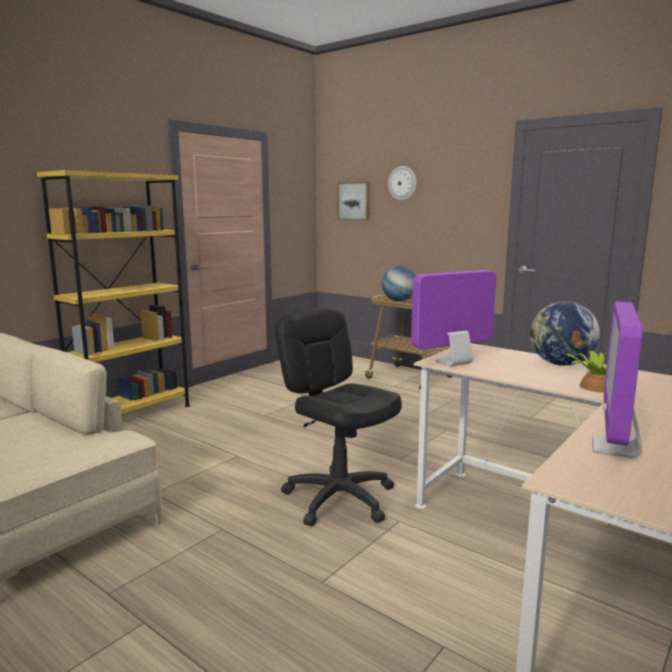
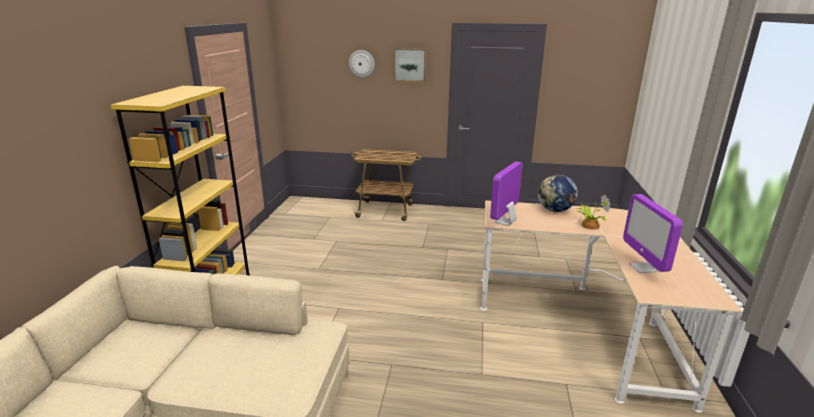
camera: 30 degrees left, 10 degrees up
(339, 498) = (436, 318): black office chair -> none
(354, 201) = (317, 76): picture -> picture (410, 64)
(398, 300) = (376, 157): globe -> none

